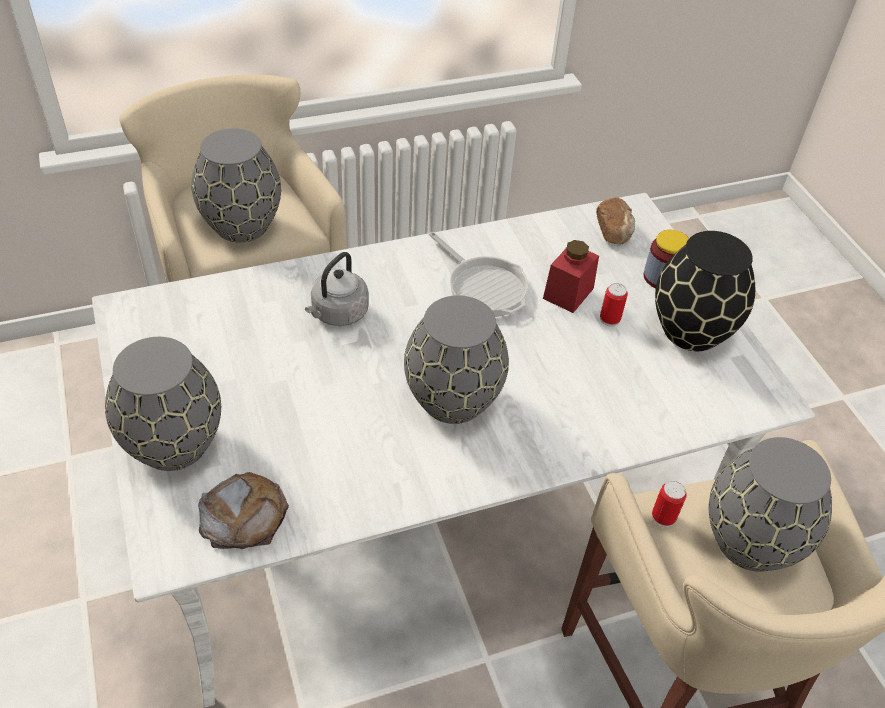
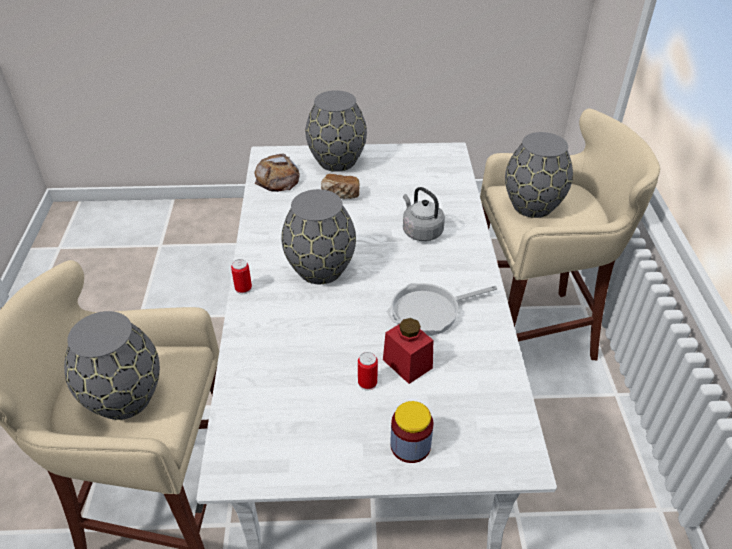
camera: 110 degrees right, 5 degrees down
(614, 231) = (489, 430): bread -> bread (340, 195)
(663, 517) = (175, 357): can -> can (243, 288)
(690, 330) = (334, 440): black vase -> none

